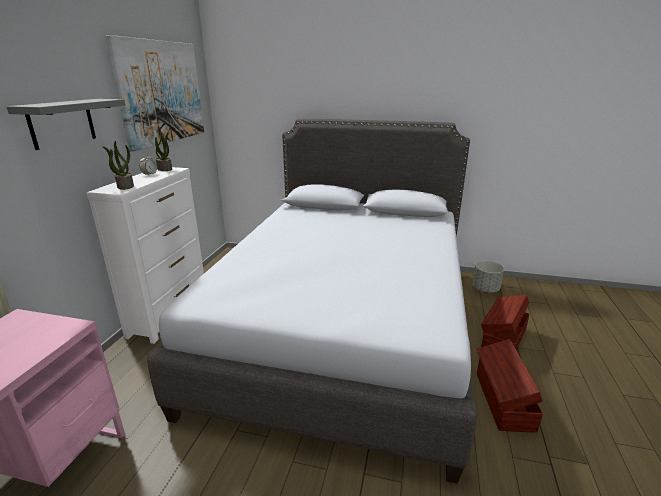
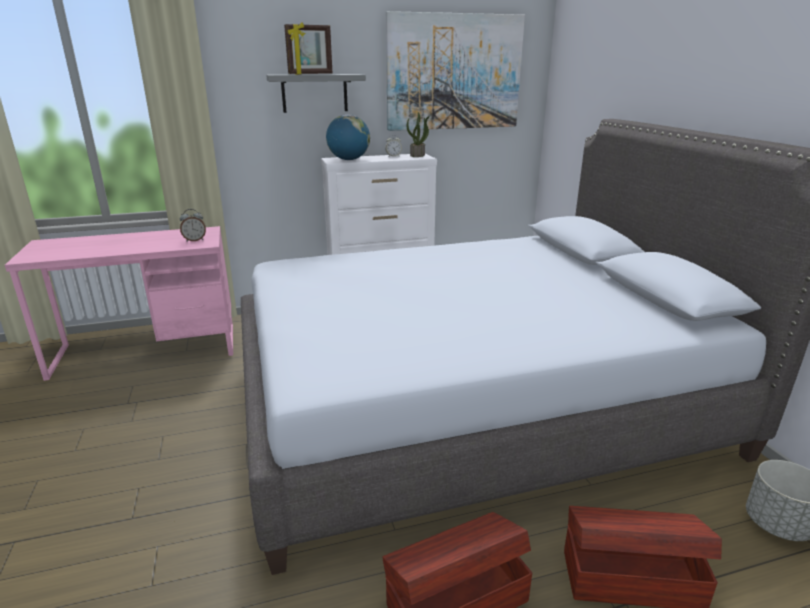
camera: 60 degrees right, 0 degrees up
(39, 333) = (195, 240): none -> alarm clock
(72, 102) = (310, 74): none -> picture frame
(125, 186) = (349, 160): potted plant -> globe

